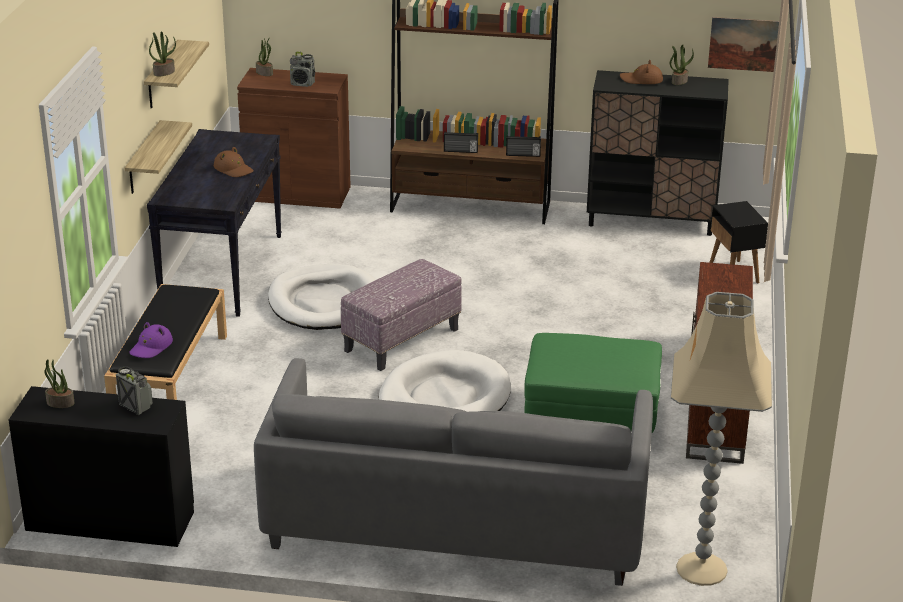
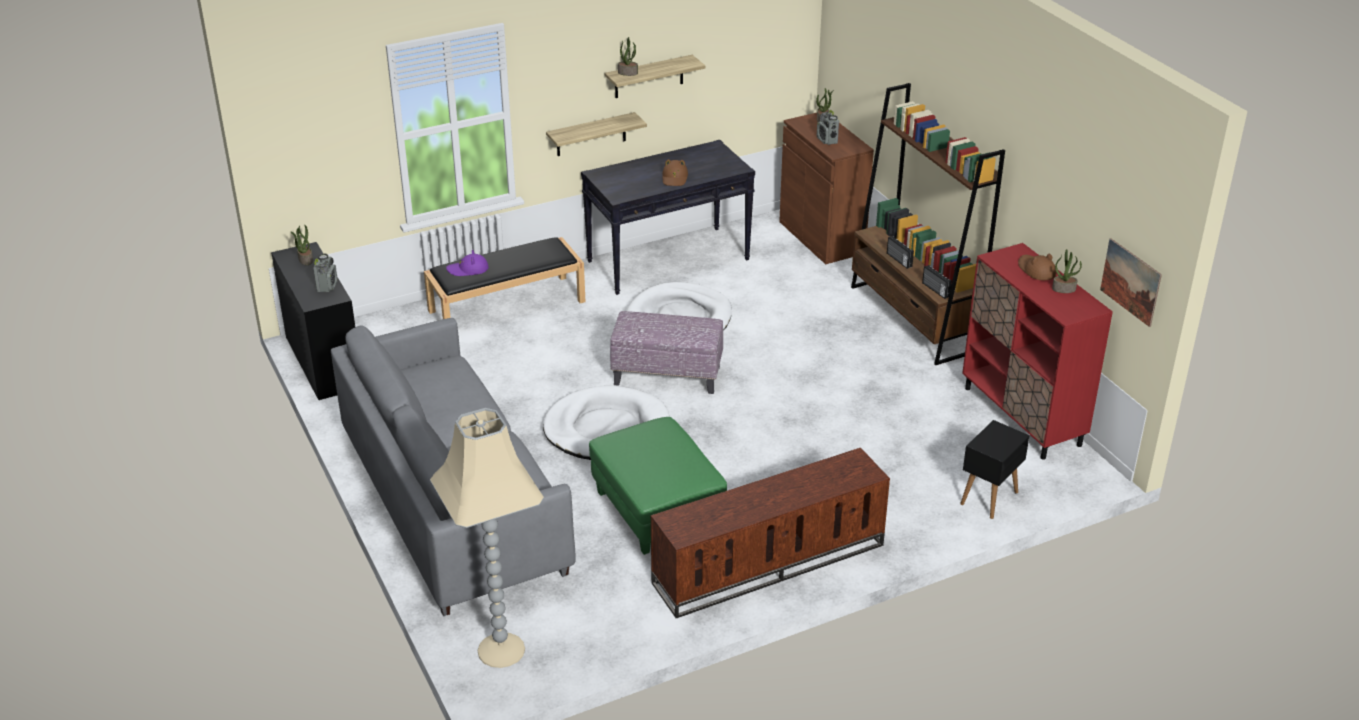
camera: 55 degrees right, 5 degrees up
(651, 220) = (1022, 416): black cabinet -> red cabinet

